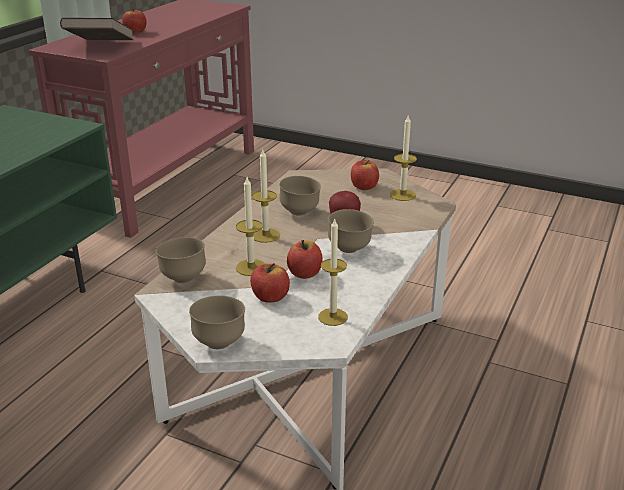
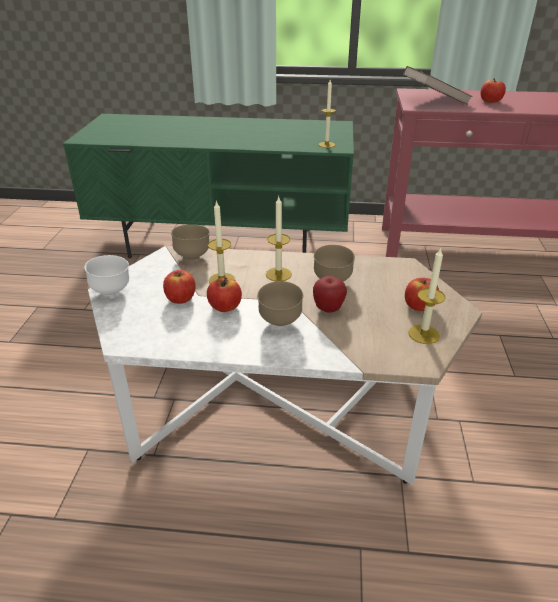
camera: 70 degrees right, 5 degrees up
(219, 343) = (112, 292): brown bowl -> white bowl
(333, 317) = (161, 335): candle -> candle (326, 145)

